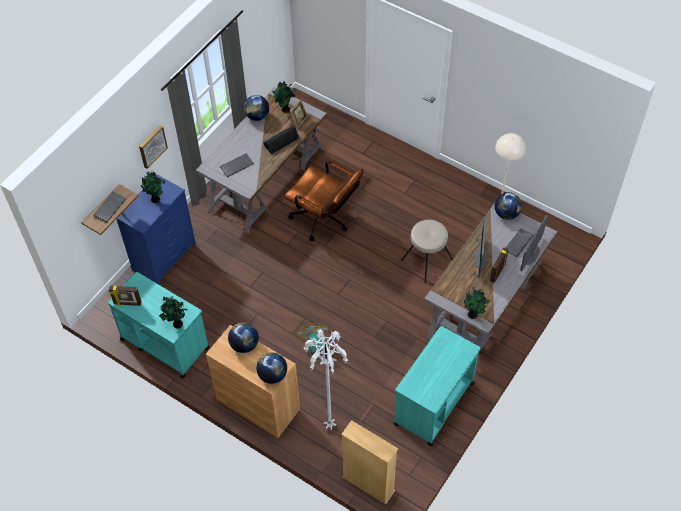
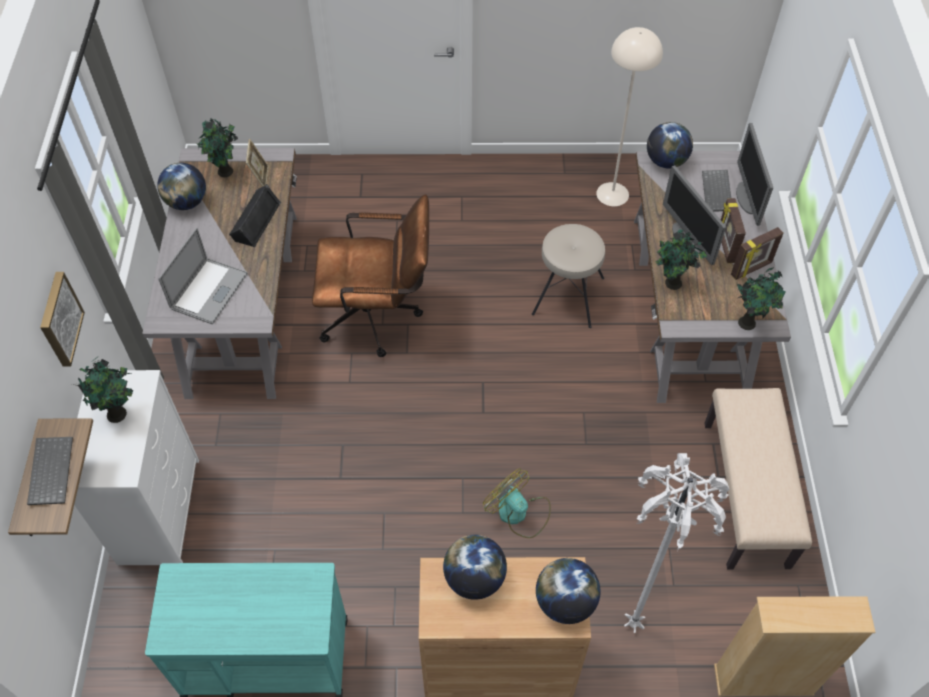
camera: 35 degrees left, 0 degrees up
(127, 303) = (186, 632): picture frame -> picture frame (751, 269)
(164, 256) = (159, 510): blue dresser -> white dresser
(176, 324) = (307, 615): potted plant -> potted plant (672, 284)
(237, 165) = (209, 291): keyboard -> laptop
(433, 404) = (746, 494): turquoise cart -> beige bench

